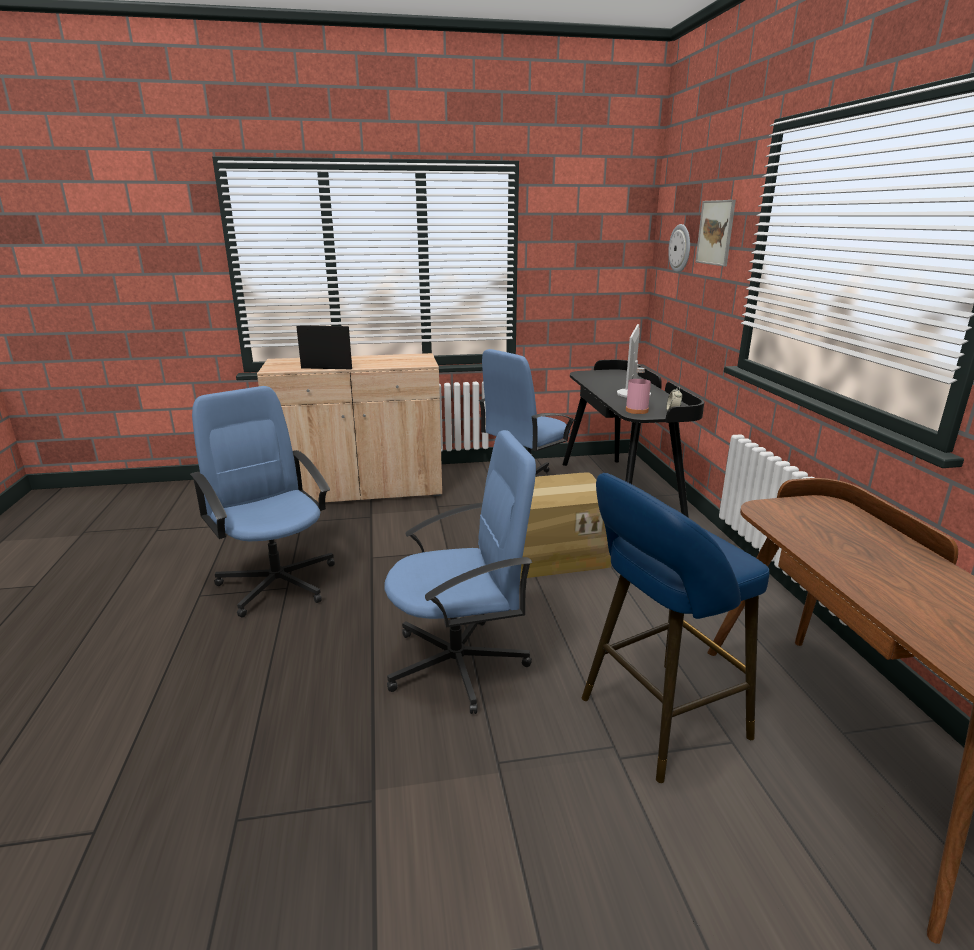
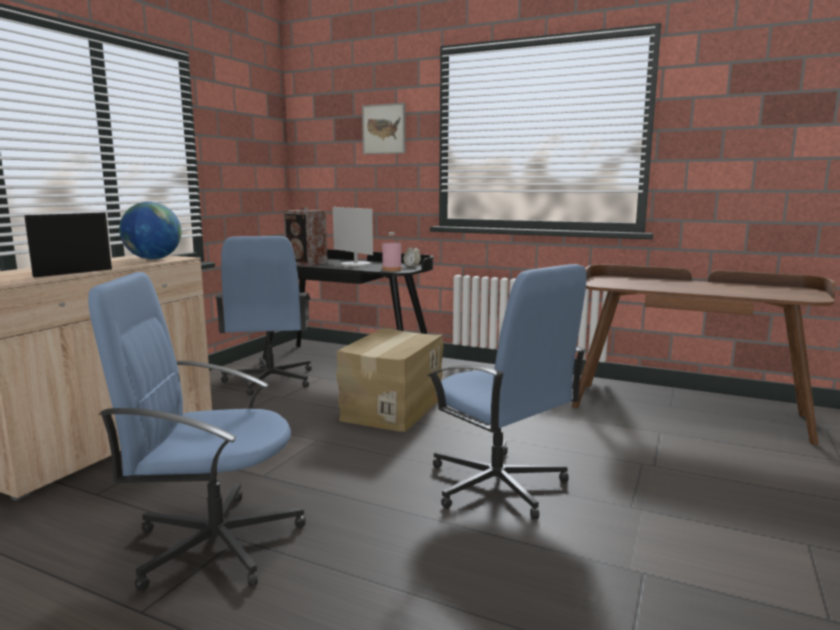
camera: 55 degrees left, 10 degrees down
(408, 362) = (153, 259): none -> globe
(459, 663) = (498, 485): blue office chair -> blue office chair turned 120 degrees clockwise
(600, 381) = (307, 263): none -> speaker
(656, 721) = (627, 443): blue stool -> none
(680, 248) = (335, 145): wall clock -> none

